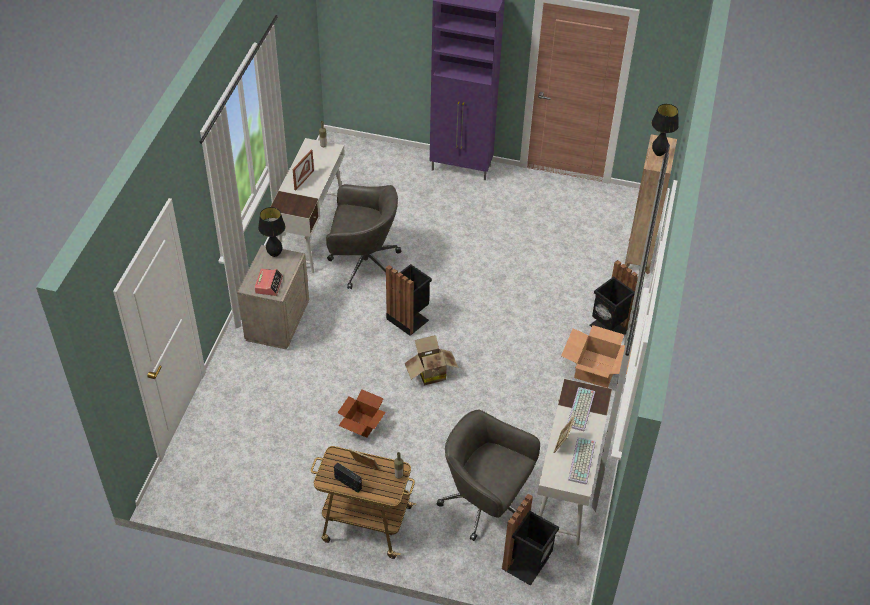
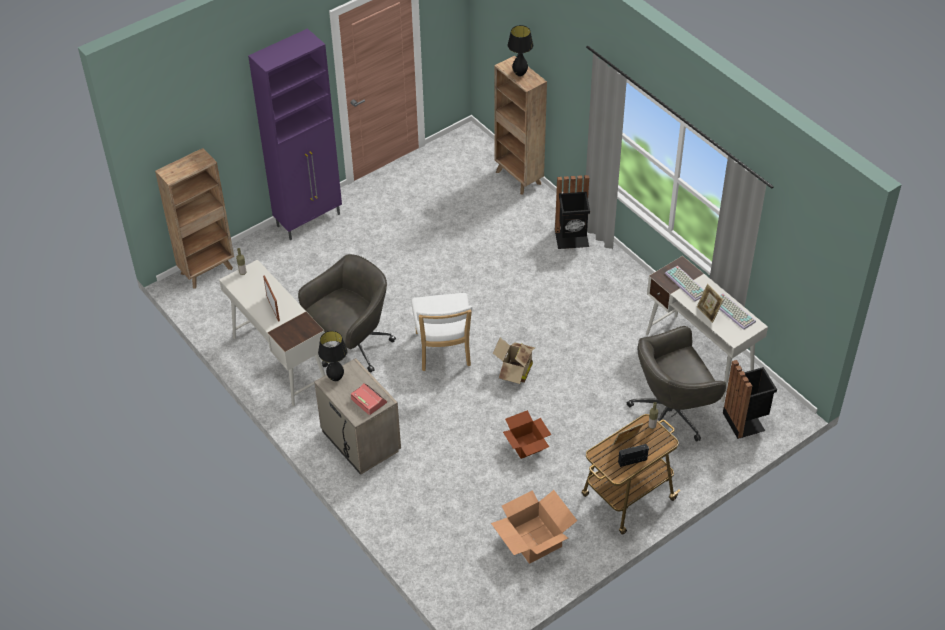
camera: 50 degrees left, 0 degrees up
(358, 147) = (207, 270): none -> brown bookcase
(408, 318) = (443, 352): black trash can -> white chair
(595, 369) = (603, 272): cardboard box -> cardboard box (533, 540)

